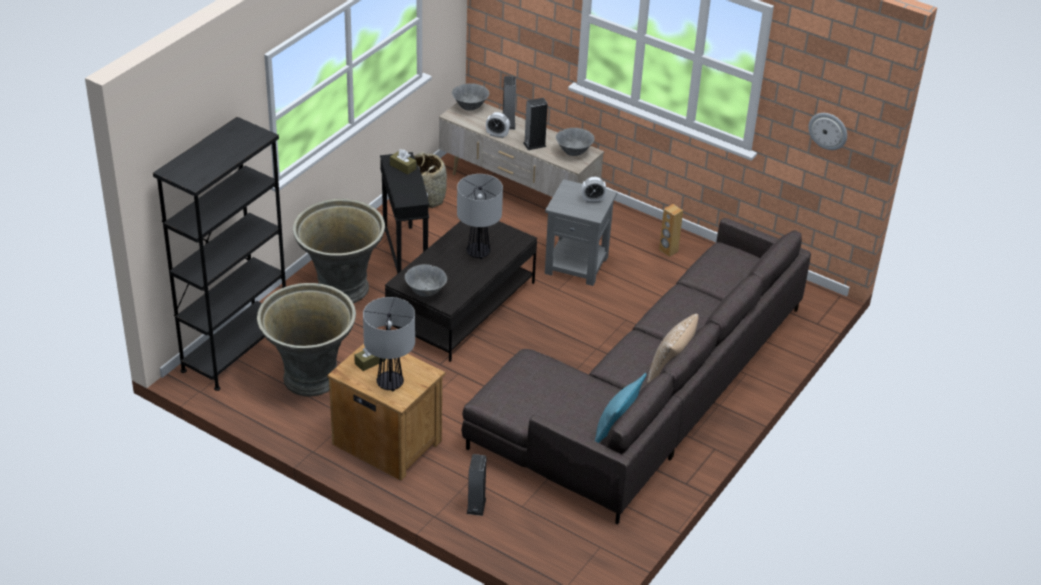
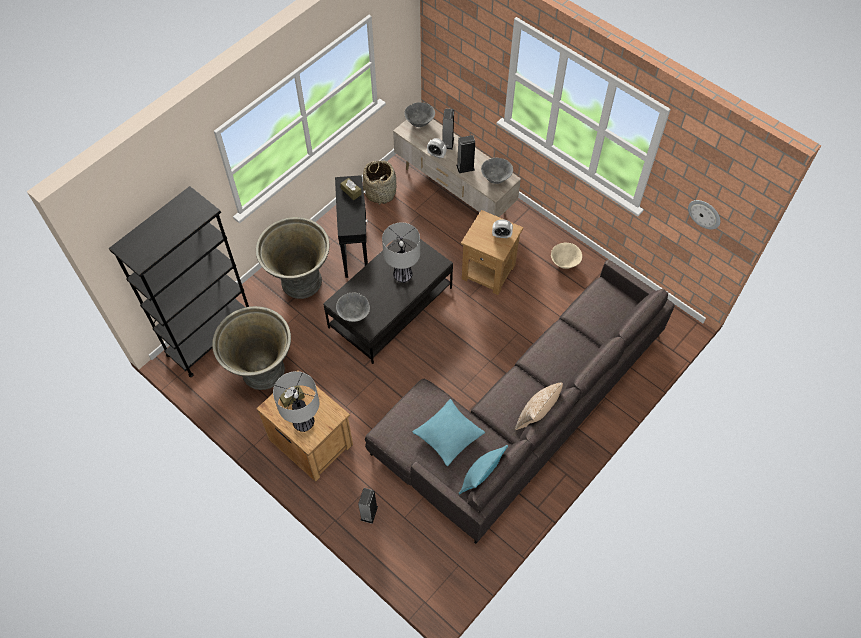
camera: 10 degrees right, 20 degrees up
(567, 394) = (448, 435): none -> turquoise pillow
(577, 265) = (489, 272): grey side table -> brown side table
(668, 251) = (564, 263): brown speaker -> beige bowl

